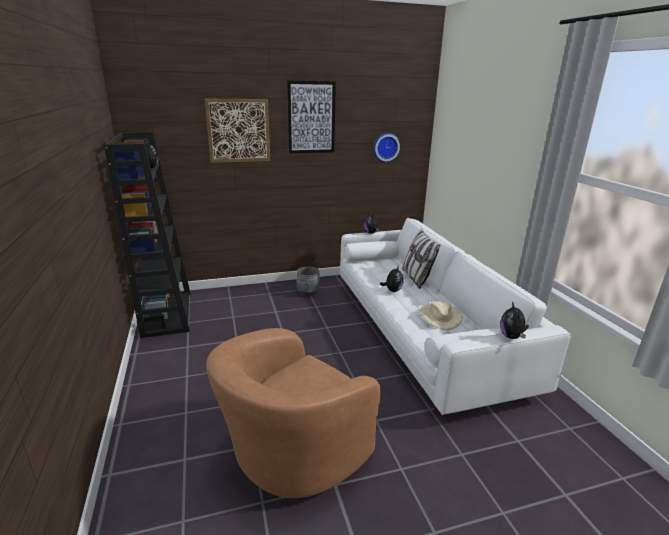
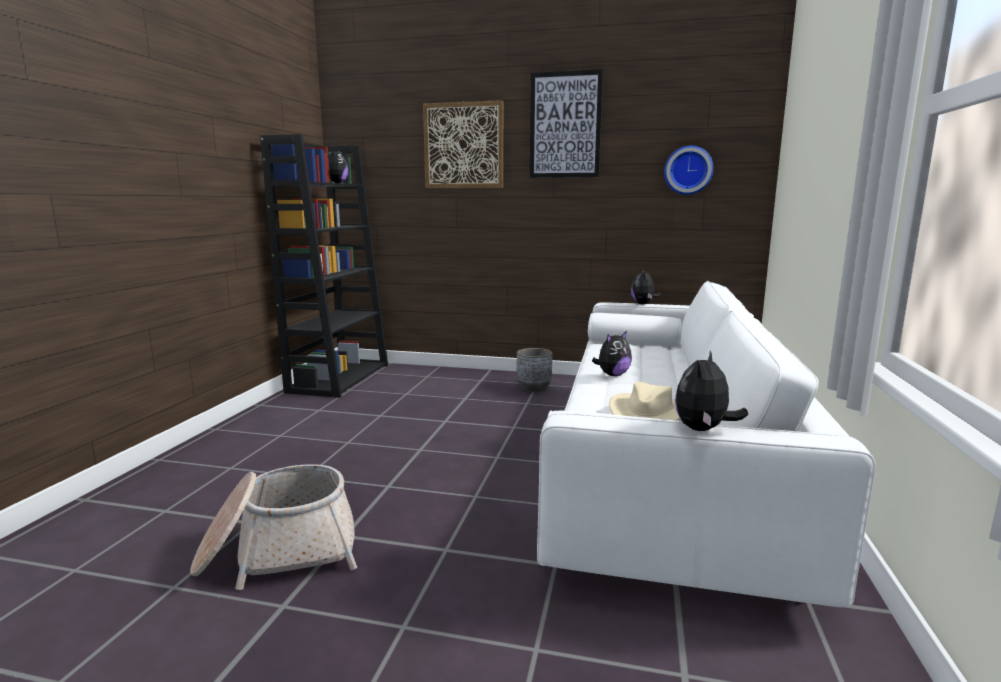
camera: 30 degrees right, 10 degrees down
(294, 456) = (279, 552): brown armchair -> basket
(416, 279) = (675, 369): pillow -> none

